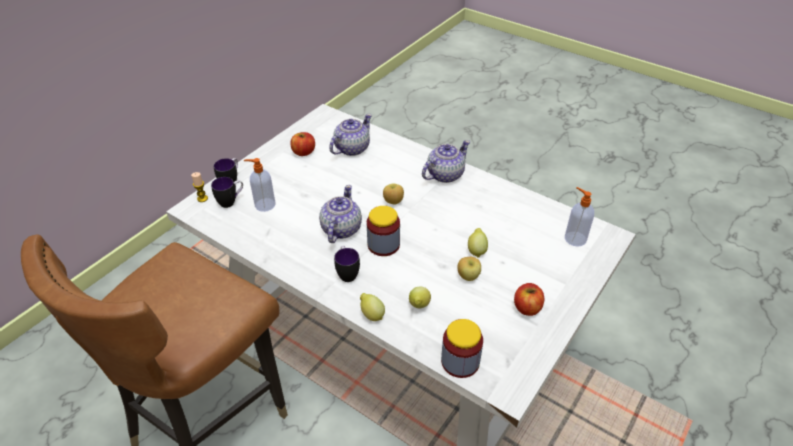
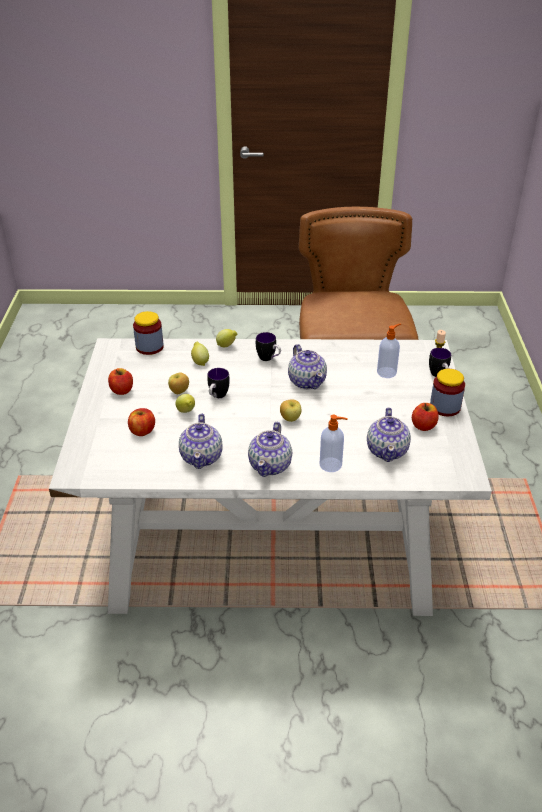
camera: 145 degrees right, 5 degrees down
(231, 201) = (414, 363): mug -> mug (217, 397)
(383, 245) = (263, 385): jar -> jar (445, 407)
(492, 203) = (202, 457): none -> teapot
(529, 249) = (142, 431): none -> apple
(574, 238) = (106, 457): soap dispenser -> soap dispenser (331, 465)

